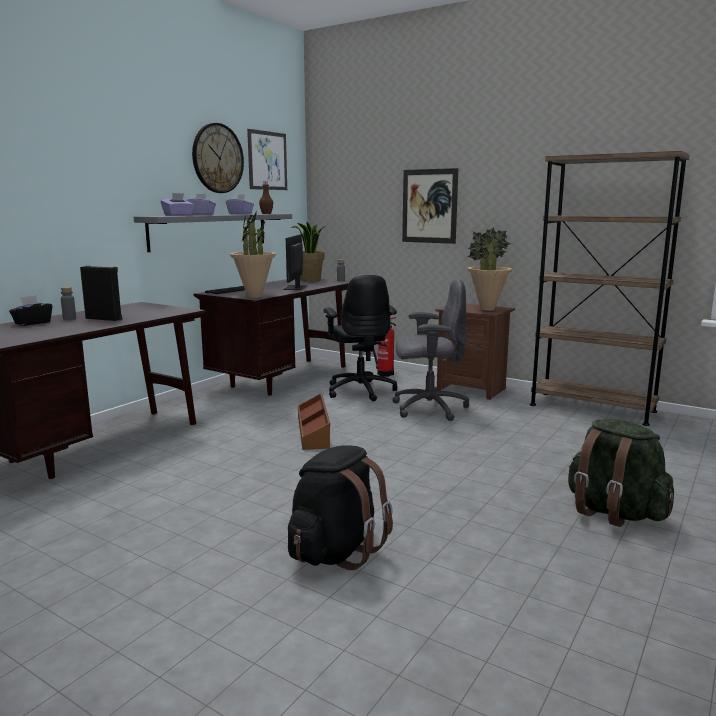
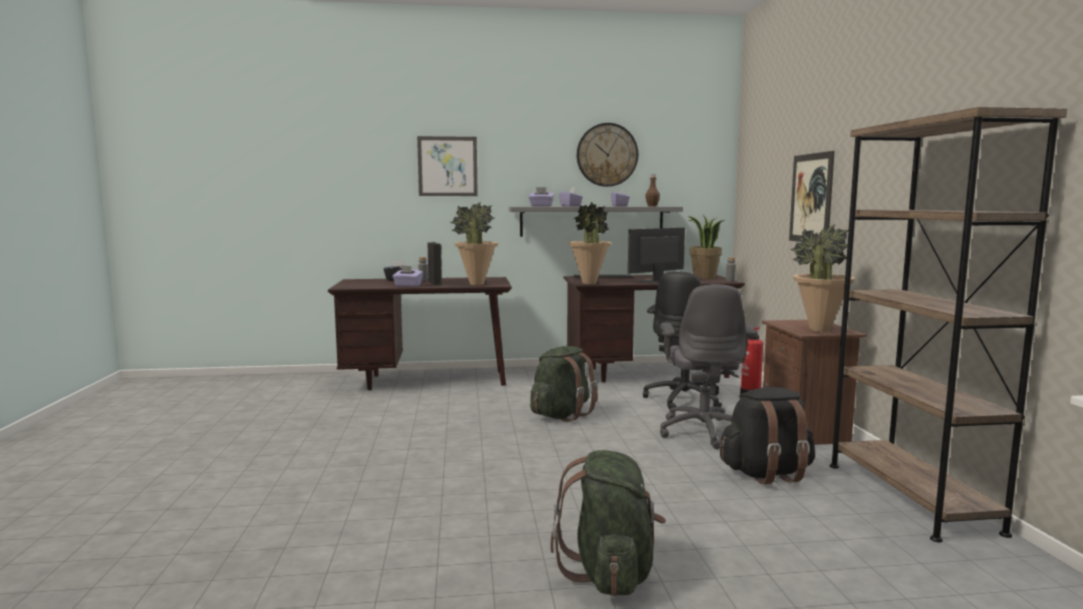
camera: 50 degrees right, 5 degrees down
(87, 327) = (407, 286): none -> purple tissue box
(156, 313) = (476, 284): none -> potted plant
(267, 160) = (675, 154): picture -> picture (447, 166)
(314, 431) = (562, 415): brown storage box -> green backpack
(336, 551) = (371, 484): black backpack -> black backpack (766, 474)
(428, 408) = (703, 431): grey office chair -> grey office chair turned 45 degrees clockwise

